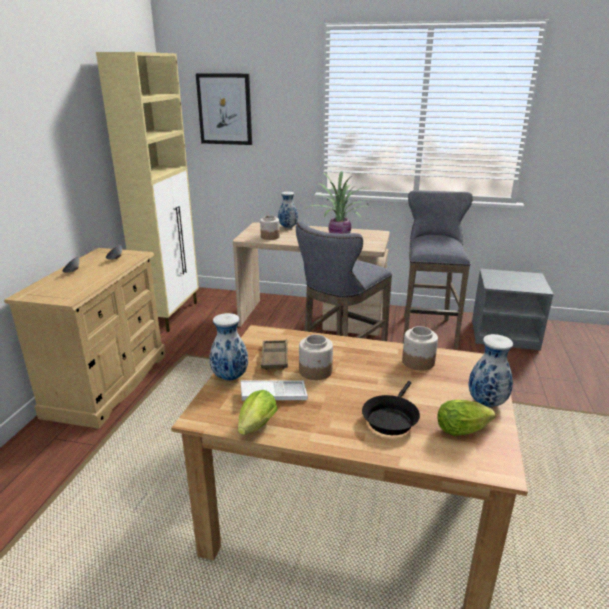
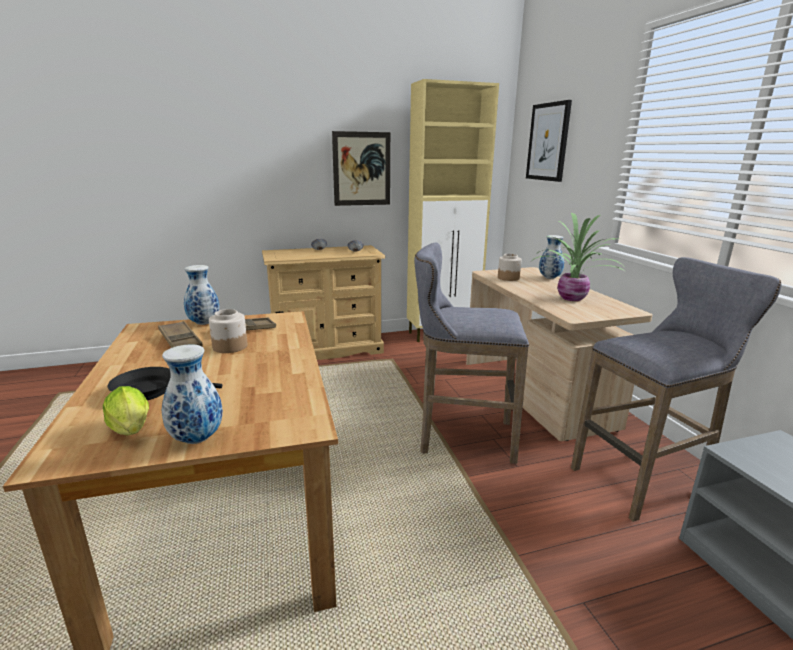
camera: 60 degrees right, 5 degrees down
(71, 160) = (362, 169): none -> picture
(255, 428) = (127, 345): lettuce -> none
(273, 395) = (180, 341): white tray -> brown tray
(417, 362) = (279, 386): jar -> none

